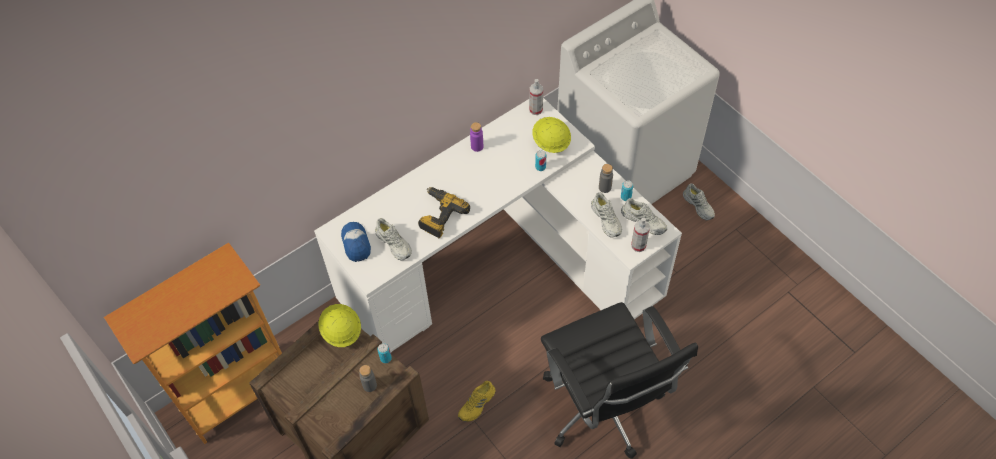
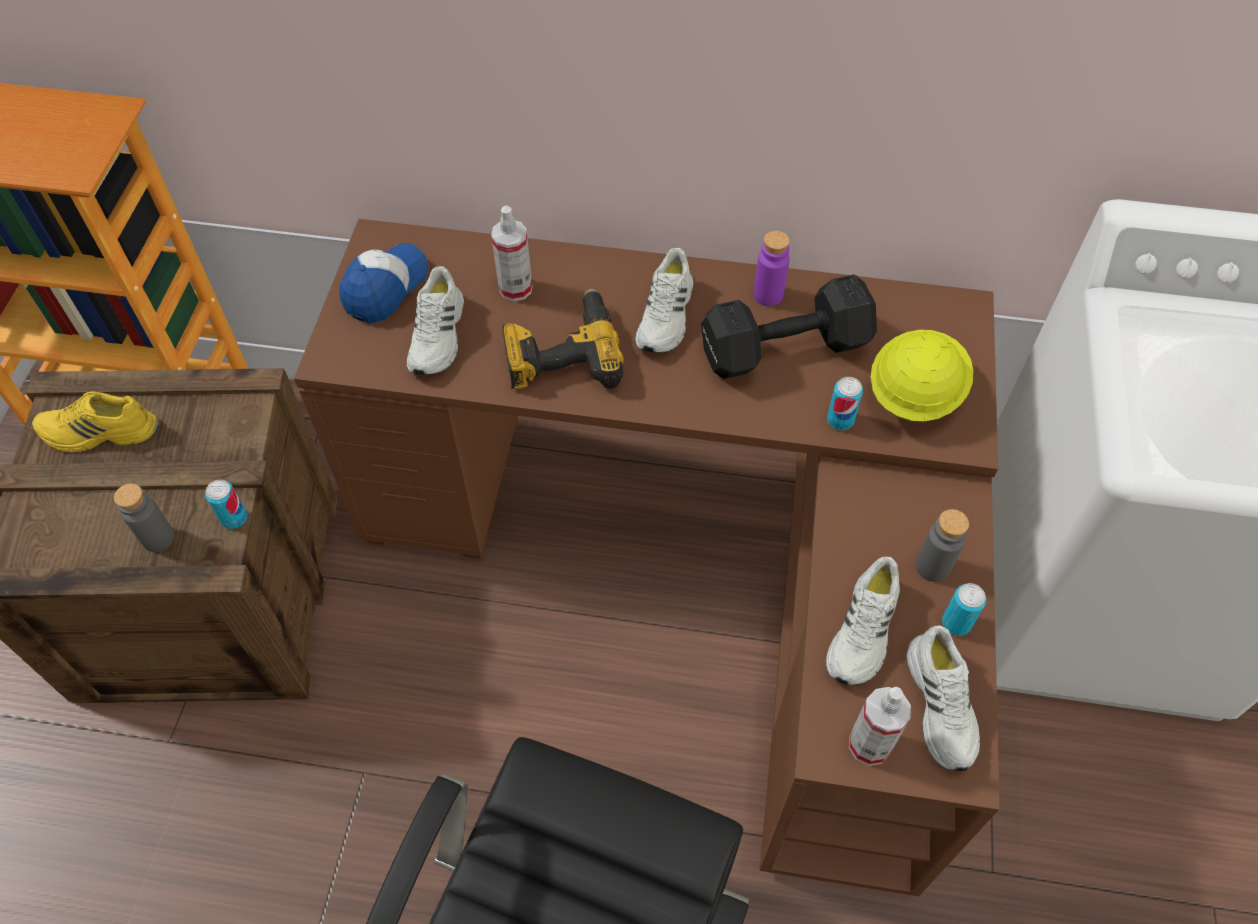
camera: 45 degrees right, 0 degrees up
(341, 331) = (235, 415): yellow hard hat -> none
(477, 404) = (399, 750): yellow shoe -> yellow shoe (99, 433)
(501, 264) = (697, 565): white desk -> brown desk
(502, 158) = (788, 349): none -> black dumbbell
(536, 110) = (953, 316): spray bottle -> spray bottle (515, 288)
(699, 205) = (1177, 790): white shoe -> white shoe (666, 316)

